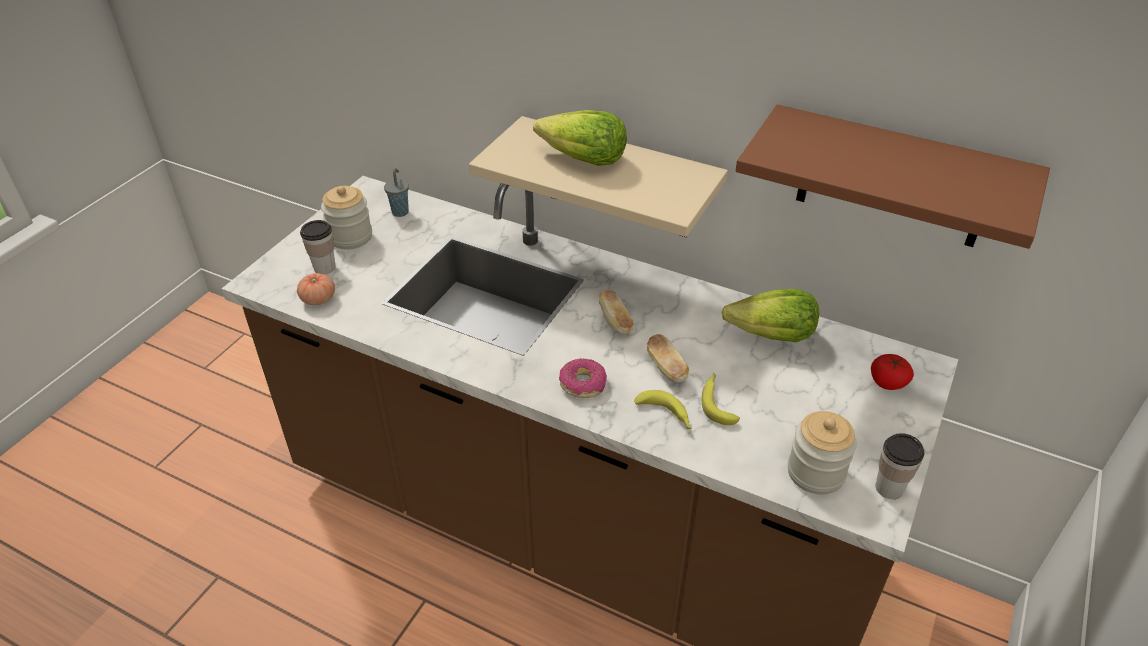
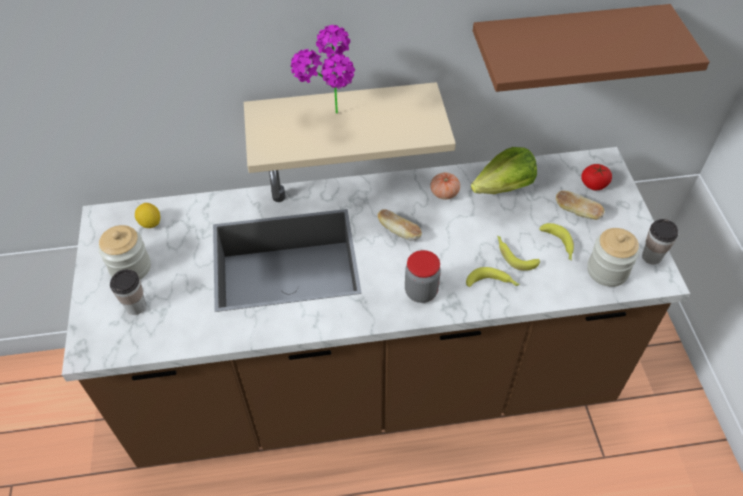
camera: 35 degrees left, 10 degrees up
(318, 299) = (159, 336): tomato -> tomato (444, 193)
(400, 211) = (150, 223): grey cup -> lemon
(582, 159) = (330, 120): lettuce -> potted plant
(583, 384) = (421, 291): donut -> jar
(666, 368) = (462, 248): bread -> bread (577, 212)
(780, 418) = (558, 245): none -> banana

